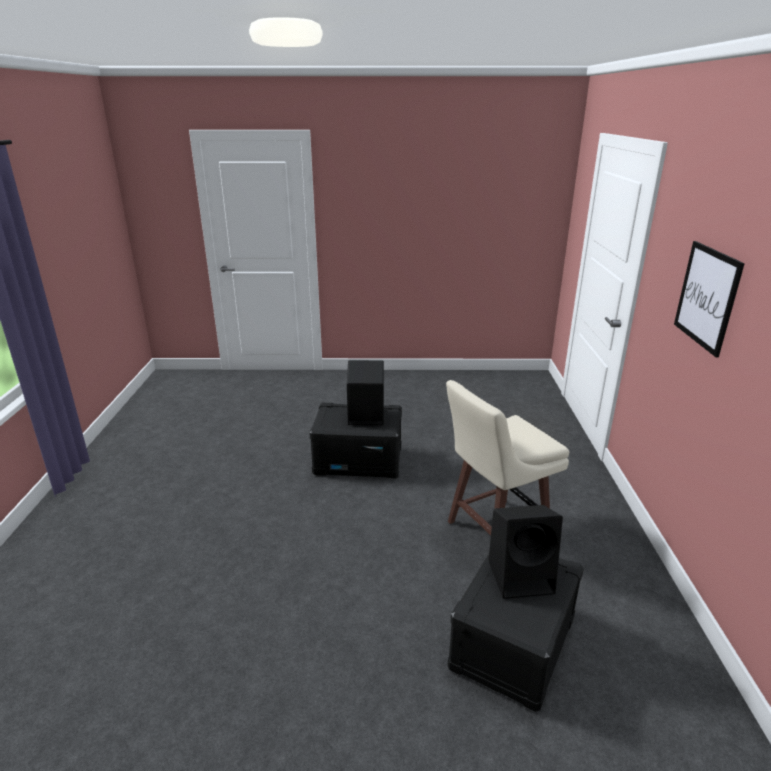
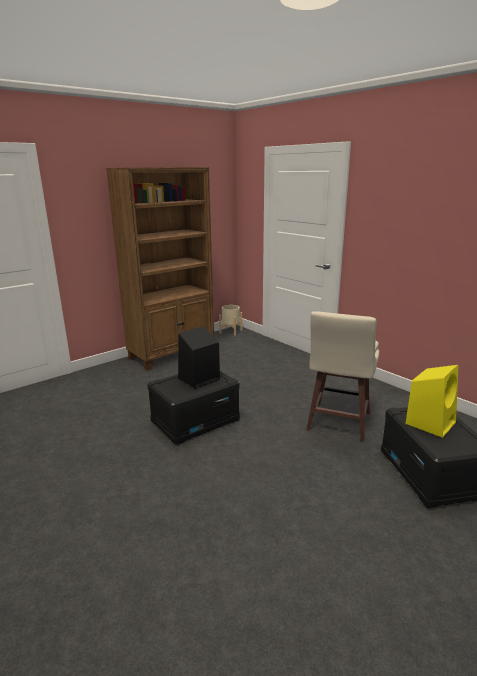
camera: 40 degrees left, 5 degrees down
(429, 382) = (172, 354): none -> brown bookcase
(522, 576) = (430, 422): black speaker -> yellow speaker
(528, 376) = (230, 331): none -> beige planter
(707, 297) = (426, 224): picture -> none

